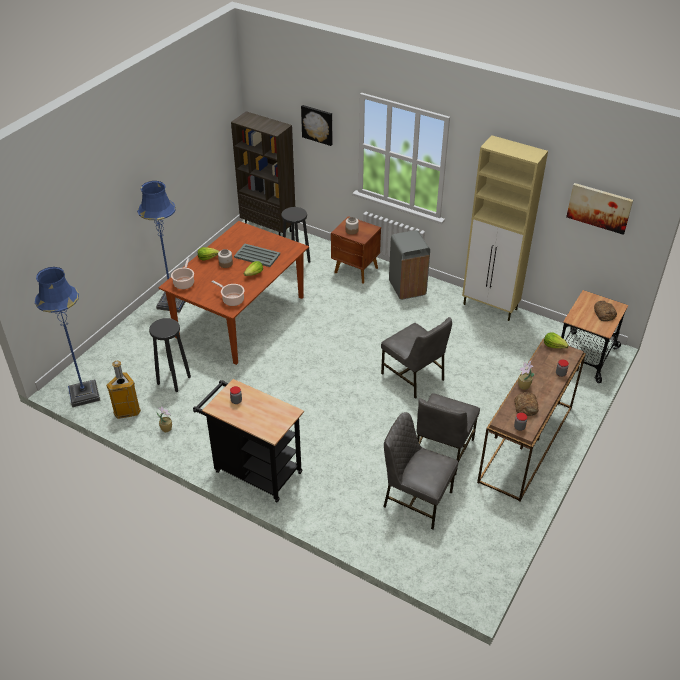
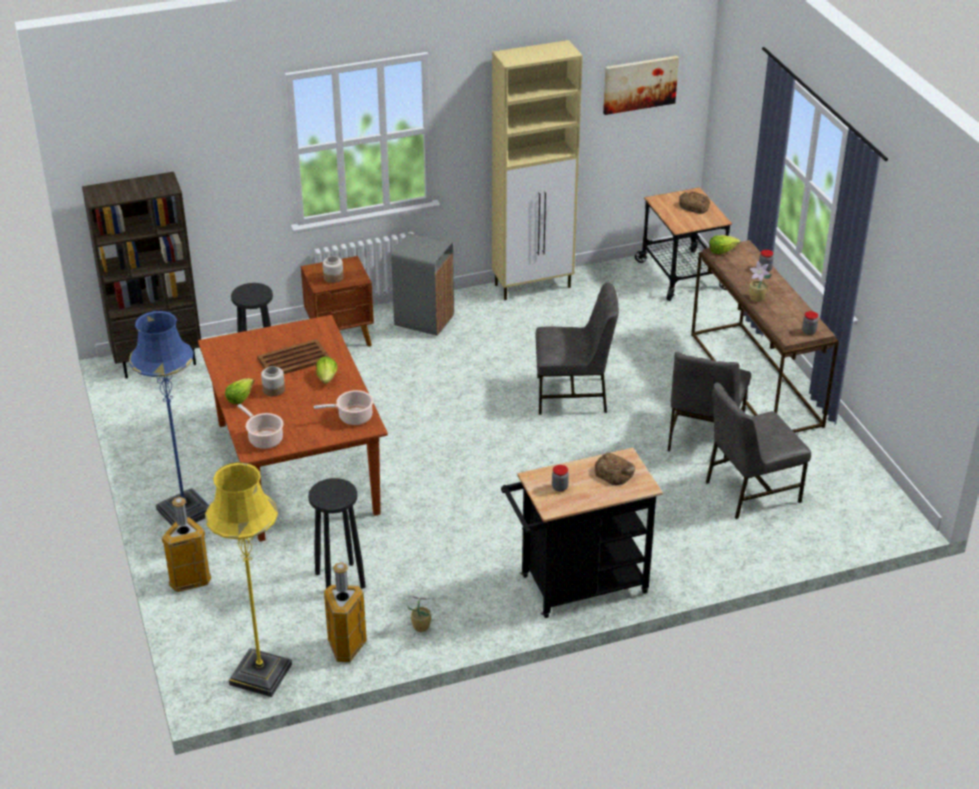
camera: 50 degrees left, 5 degrees down
(84, 394) = (261, 674): blue floor lamp -> yellow floor lamp
(127, 333) = (189, 581): none -> trash can
(257, 256) = (294, 359): grey tray -> brown tray
(317, 124) = (216, 152): picture -> none
(442, 451) = (703, 437): grey chair -> grey chair turned 45 degrees clockwise
(526, 406) = (786, 312): bread -> bread (614, 472)

